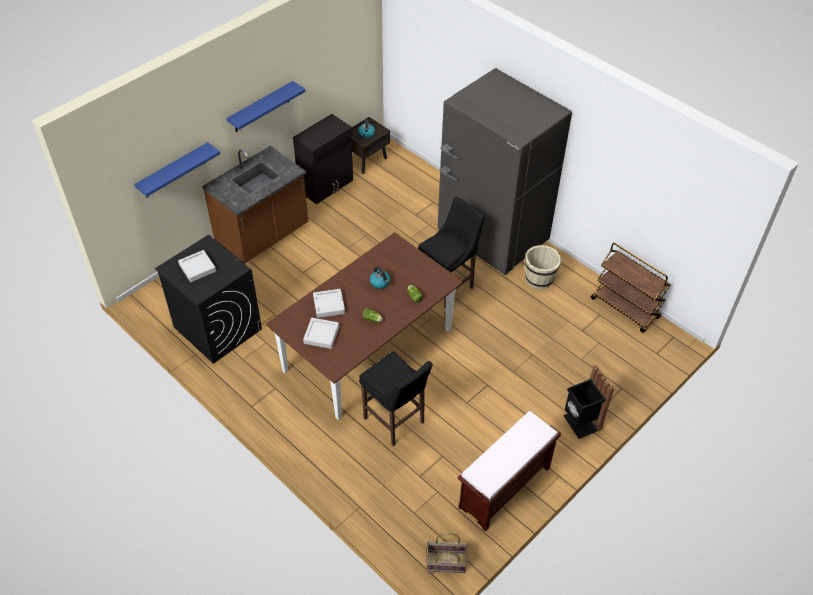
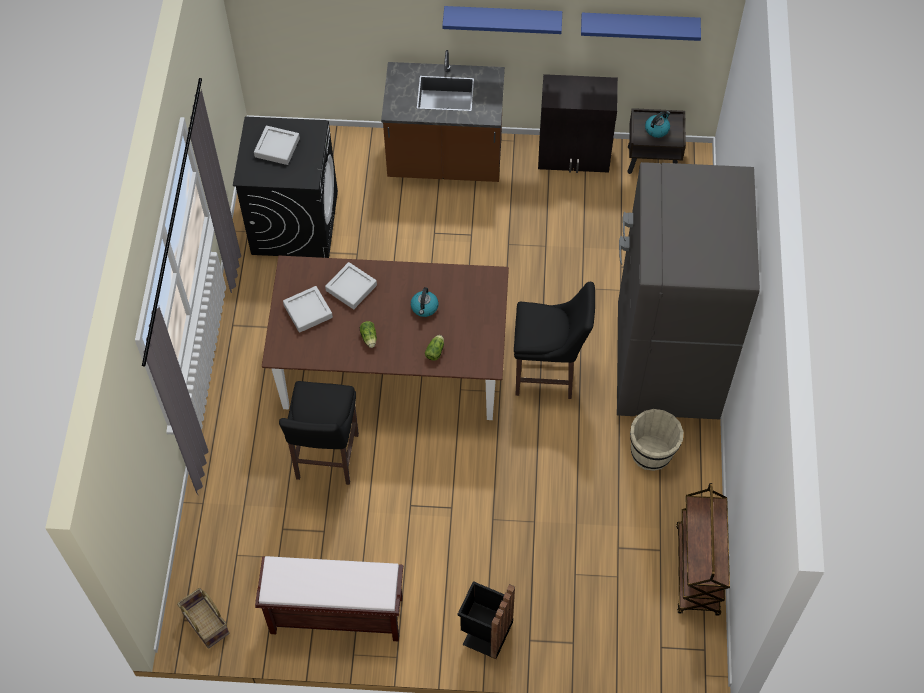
camera: 50 degrees right, 10 degrees up
(173, 171) = (353, 26): blue shelf -> blue shelf (639, 25)

